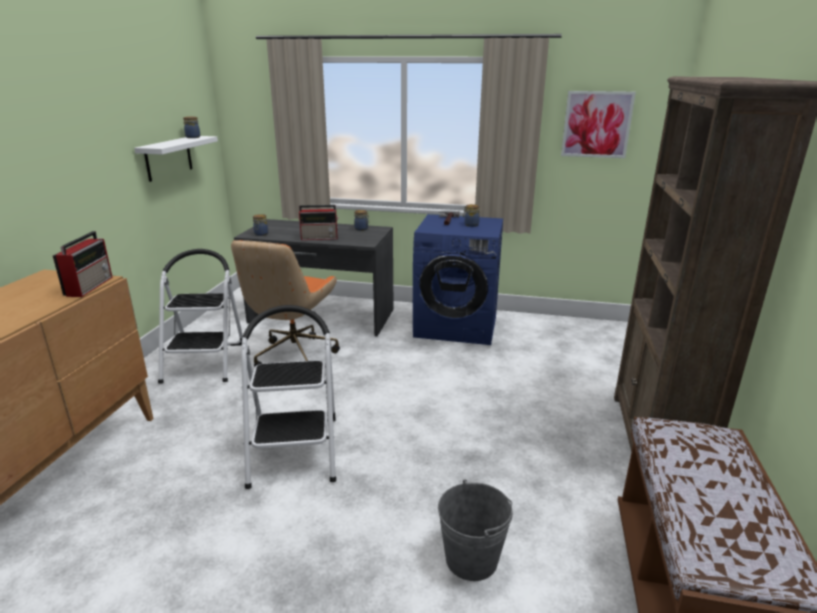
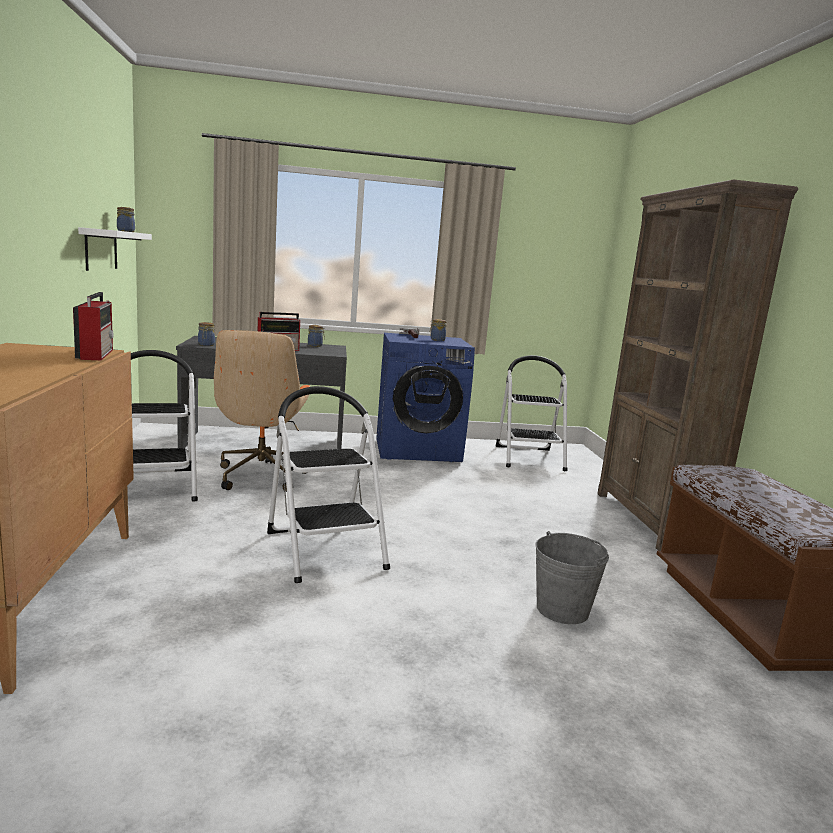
camera: 20 degrees left, 10 degrees down
(568, 341) = (529, 457): none -> step ladder
(596, 124) = (542, 253): picture -> none

